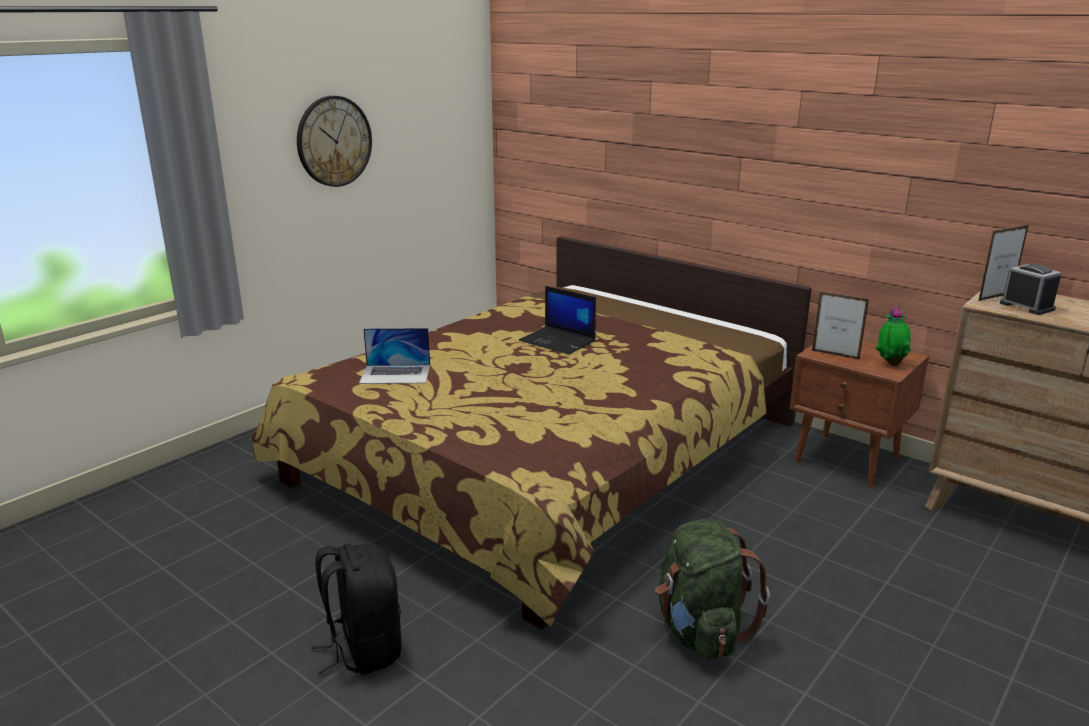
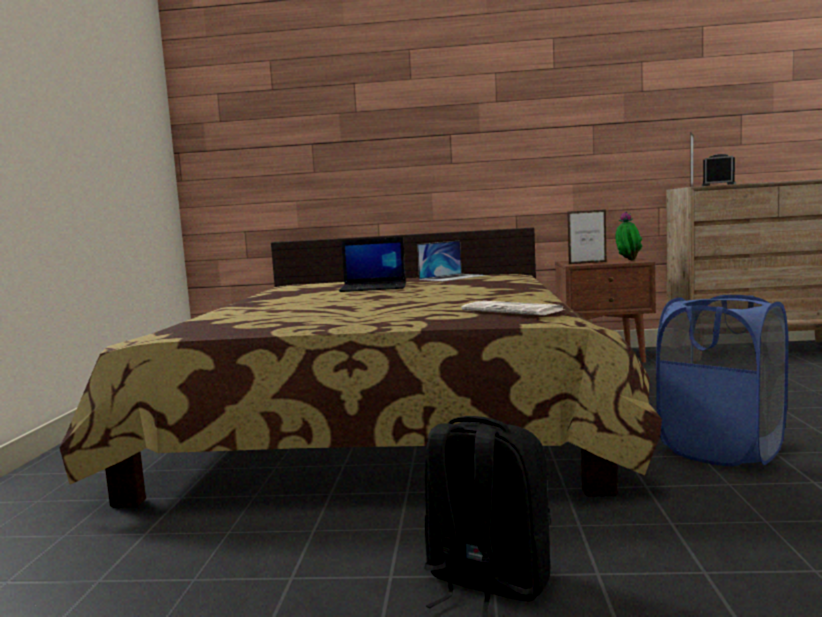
camera: 35 degrees left, 15 degrees down
(334, 141) = (55, 114): wall clock -> none
(395, 374) = (263, 316): laptop -> laptop (452, 277)
(526, 448) = (514, 310): none -> newspaper
(700, 631) = (721, 450): green backpack -> blue laundry basket

